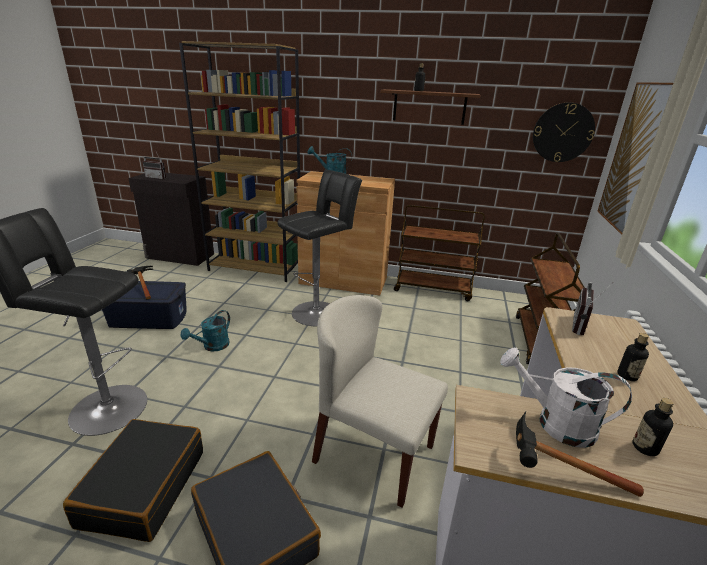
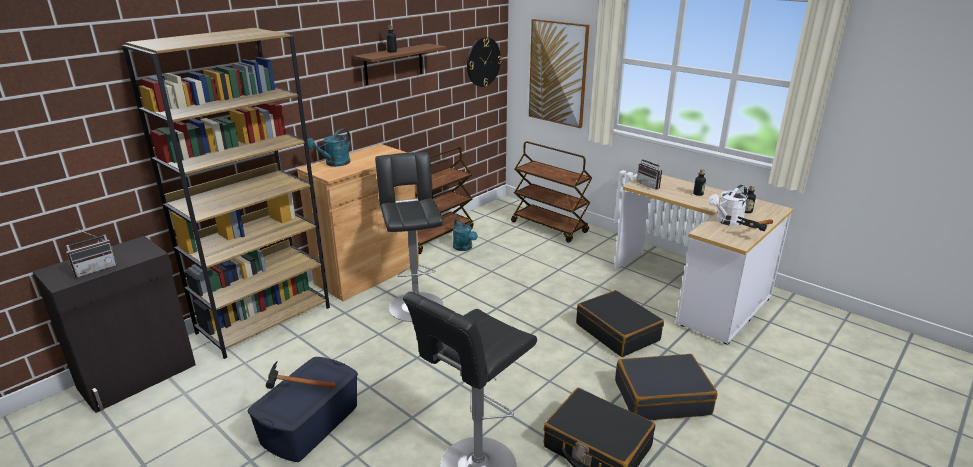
camera: 60 degrees left, 0 degrees up
(212, 346) = (421, 382): turquoise watering can -> turquoise watering can (464, 248)
(373, 453) = (617, 332): beige chair -> black suitcase

